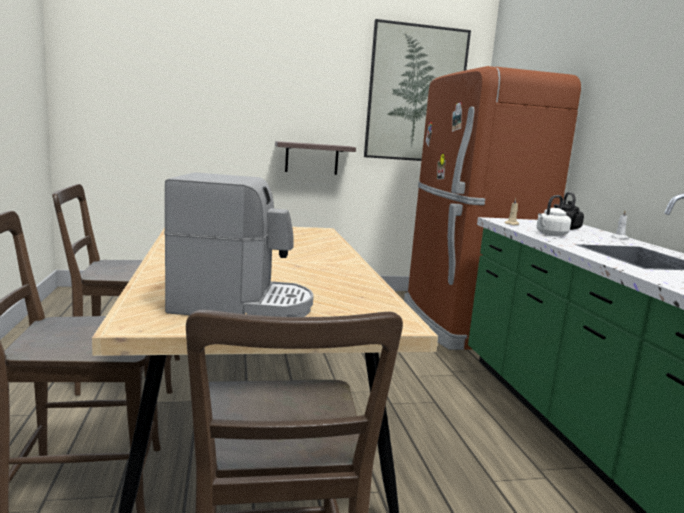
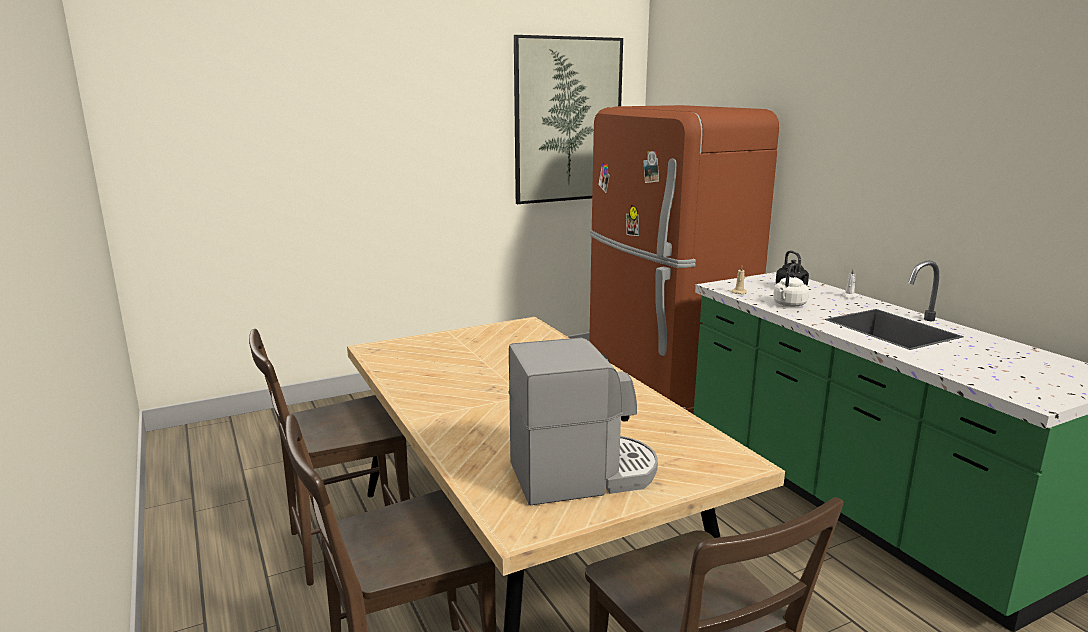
camera: 15 degrees left, 5 degrees up
(312, 158) = (455, 214): shelf -> none

